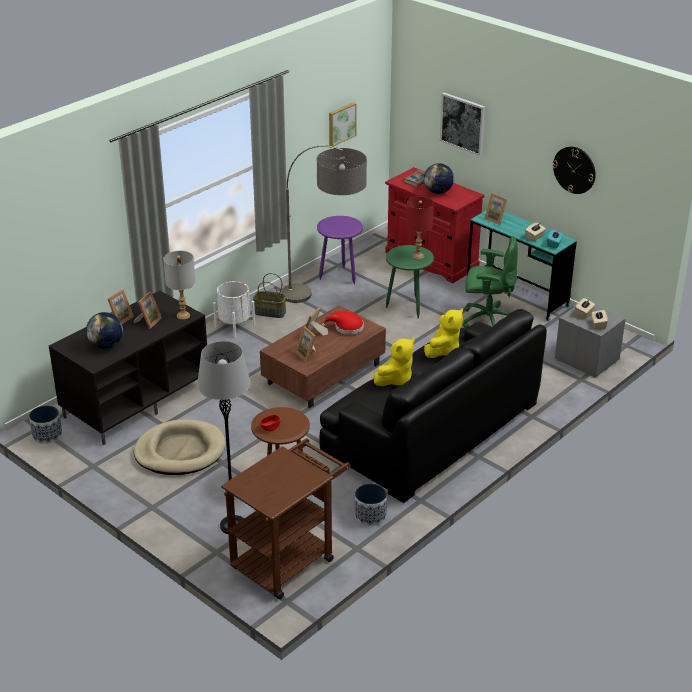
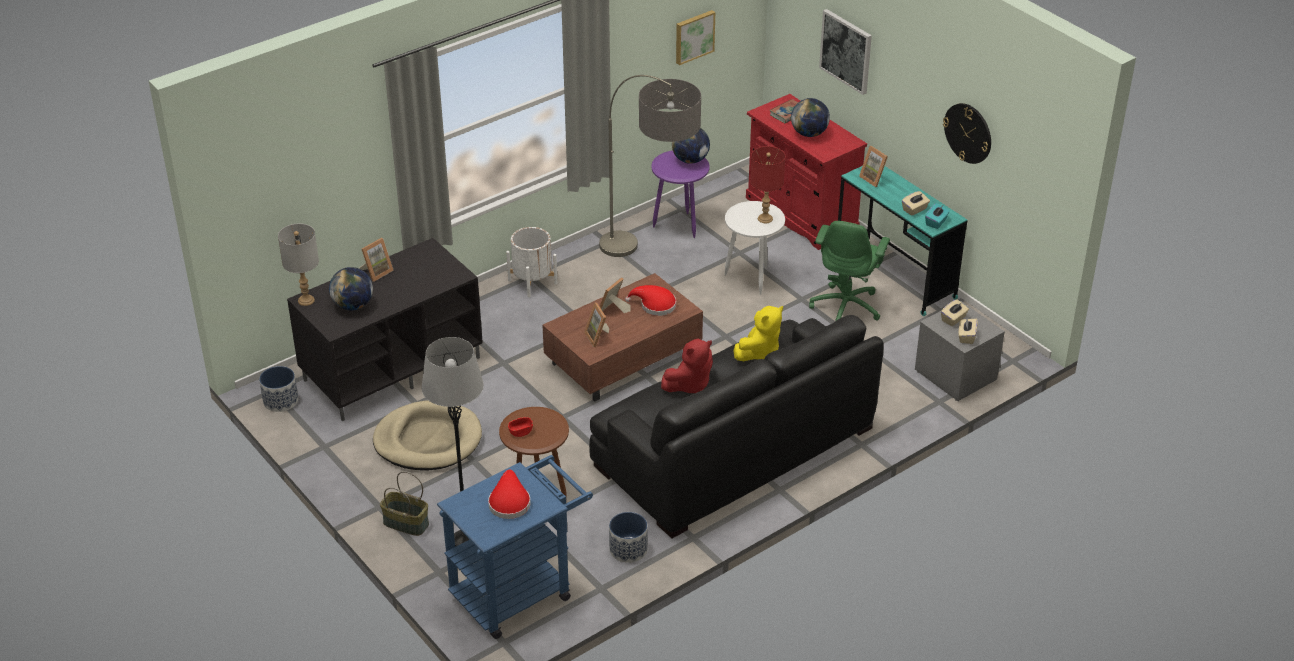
camera: 10 degrees right, 5 degrees up
(148, 321) = (409, 279): picture frame -> none
(183, 315) = (452, 275): grey table lamp -> grey table lamp (306, 300)
(269, 312) = (579, 267): basket -> basket (405, 524)
(283, 477) = (509, 502): none -> red hat
(288, 558) = (519, 590): brown cart -> blue cart
(346, 221) = (690, 160): none -> globe
(395, 379) = (689, 384): yellow plush toy -> red plush toy
(408, 307) = (752, 278): green side table -> white side table
(487, 320) = (846, 306): green office chair -> green office chair turned 90 degrees clockwise

